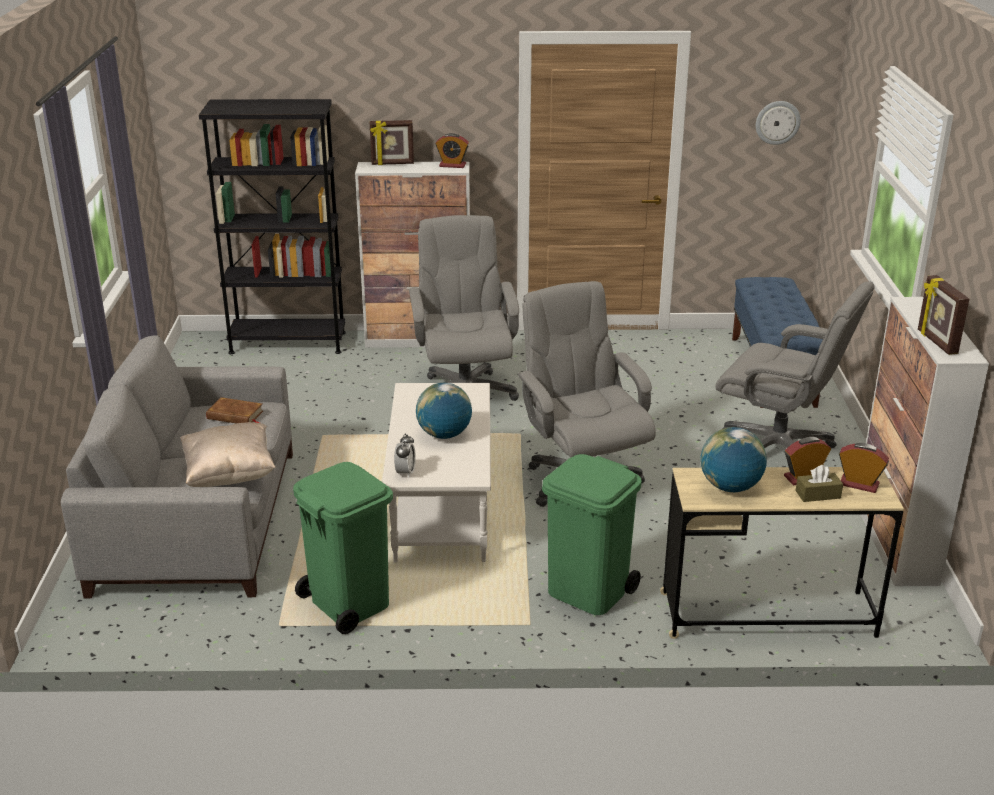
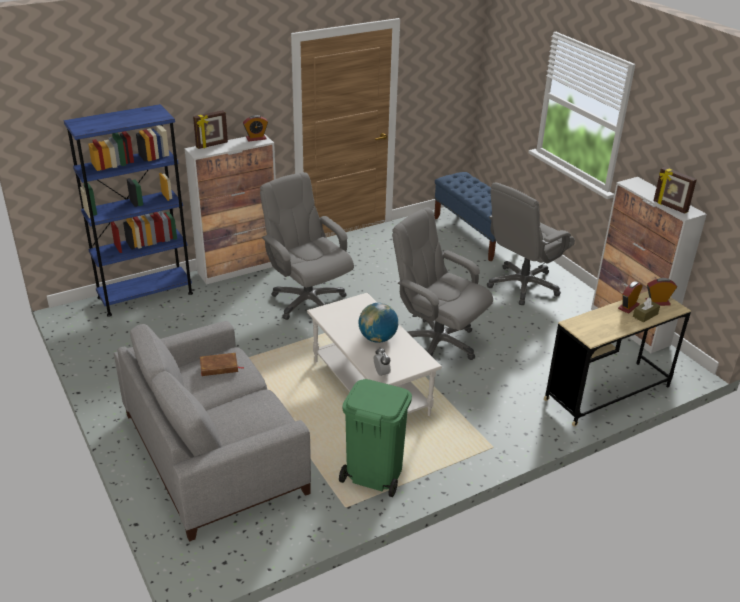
camera: 30 degrees left, 5 degrees up
(230, 475) = (263, 413): beige pillow -> none
(288, 343) = (145, 295): black bookcase -> blue bookcase
(588, 592) = (505, 413): green trash can -> none
(730, 487) = (599, 325): globe -> none
(777, 122) = (451, 71): wall clock -> none
(778, 449) = (523, 286): grey office chair -> grey office chair turned 135 degrees clockwise

